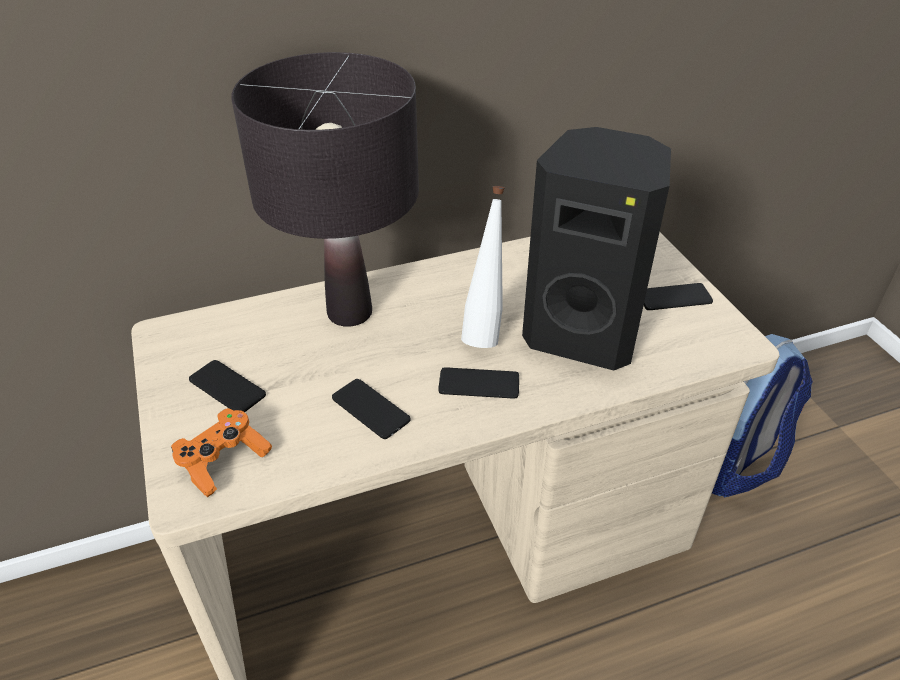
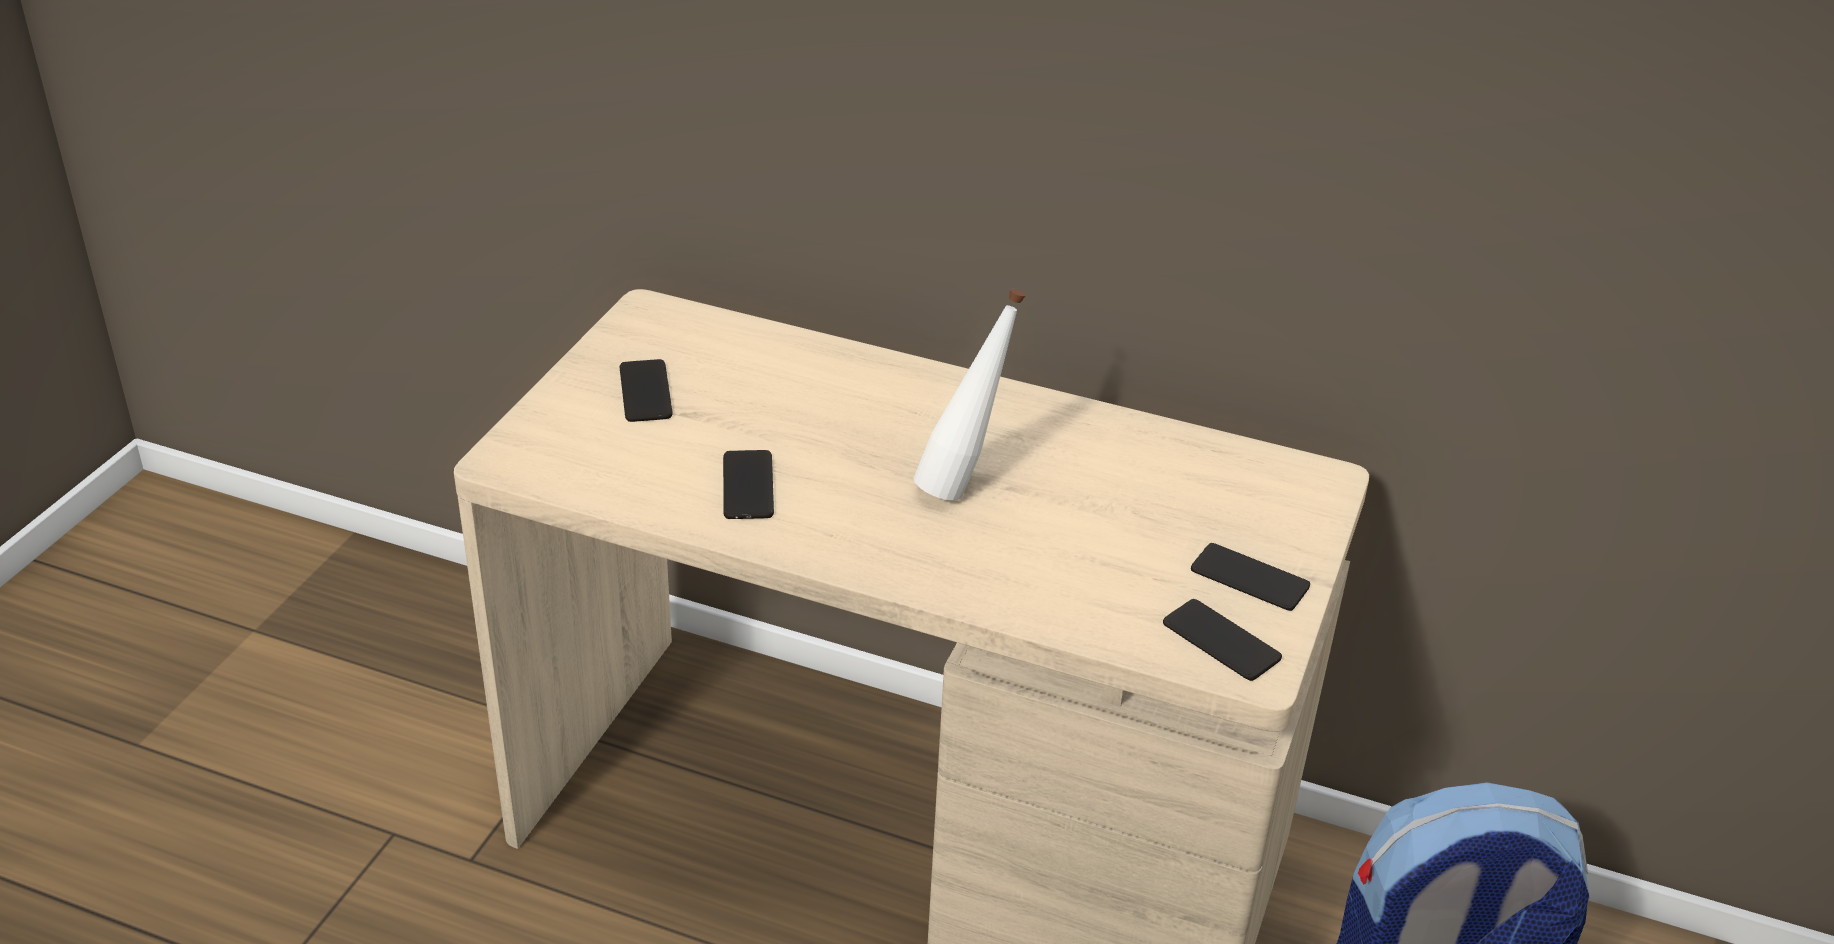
camera: 40 degrees right, 5 degrees down
(223, 461) = (567, 450): orange game controller -> none
(349, 312) = (848, 388): black table lamp -> none
(479, 384) = (884, 527): phone -> phone (1221, 641)
(583, 334) = (1072, 549): black speaker -> none

